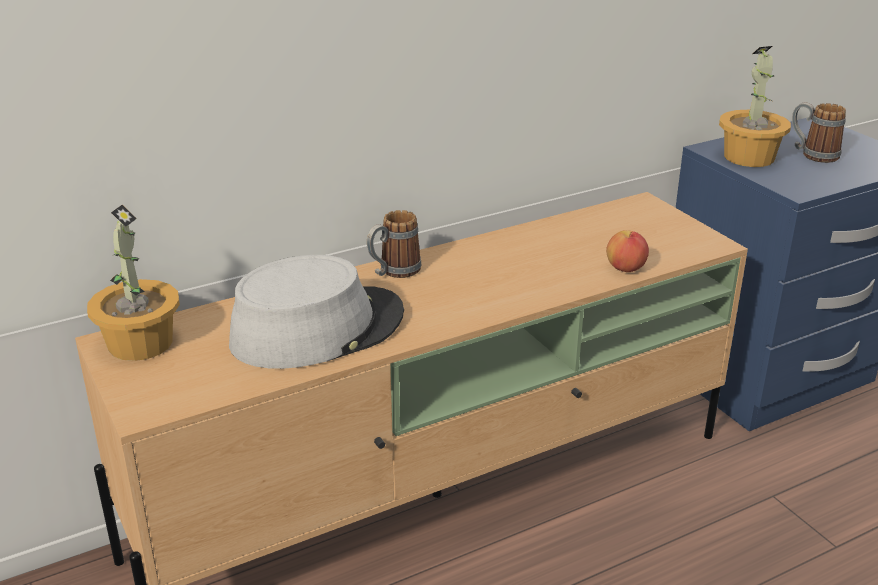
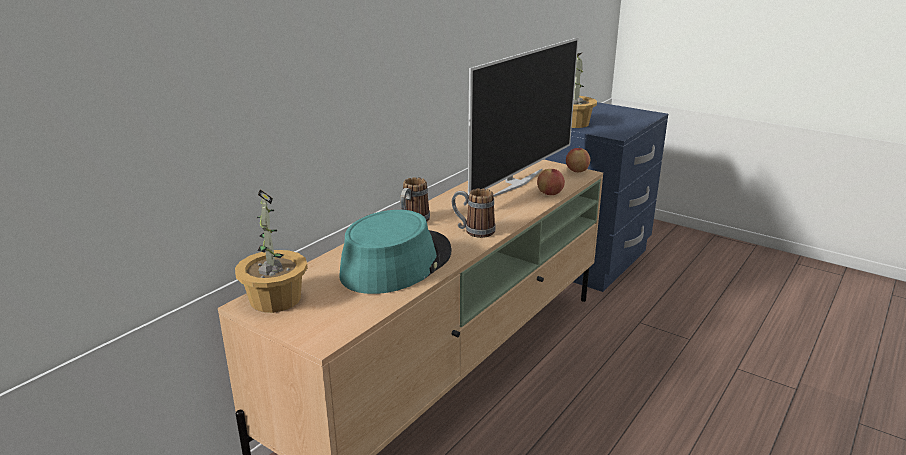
camera: 25 degrees left, 5 degrees down
(317, 329) = (396, 263): grey hat -> turquoise hat
(593, 239) = (516, 182): none -> television
(706, 238) = (577, 171): none -> apple
(812, 154) = (604, 117): mug -> mug (473, 231)

